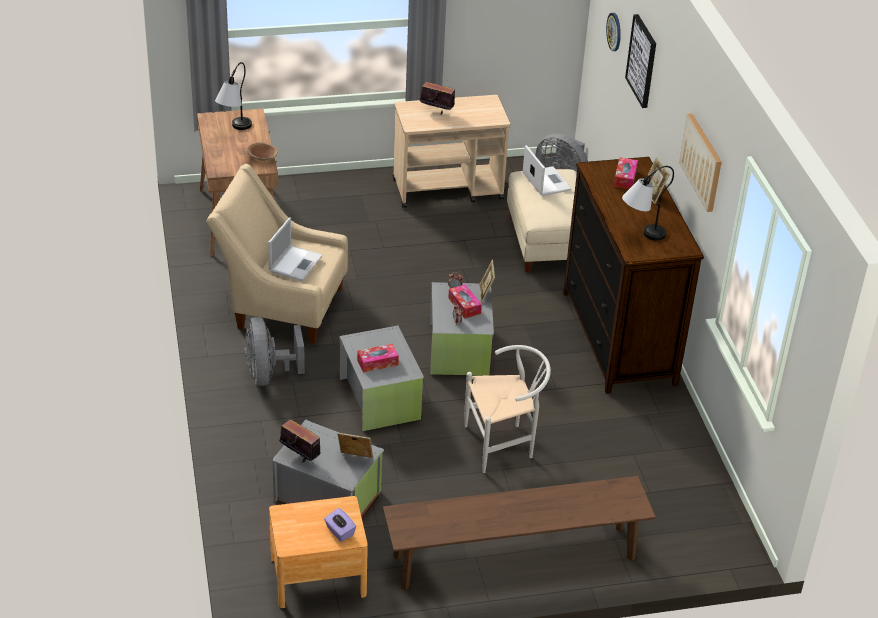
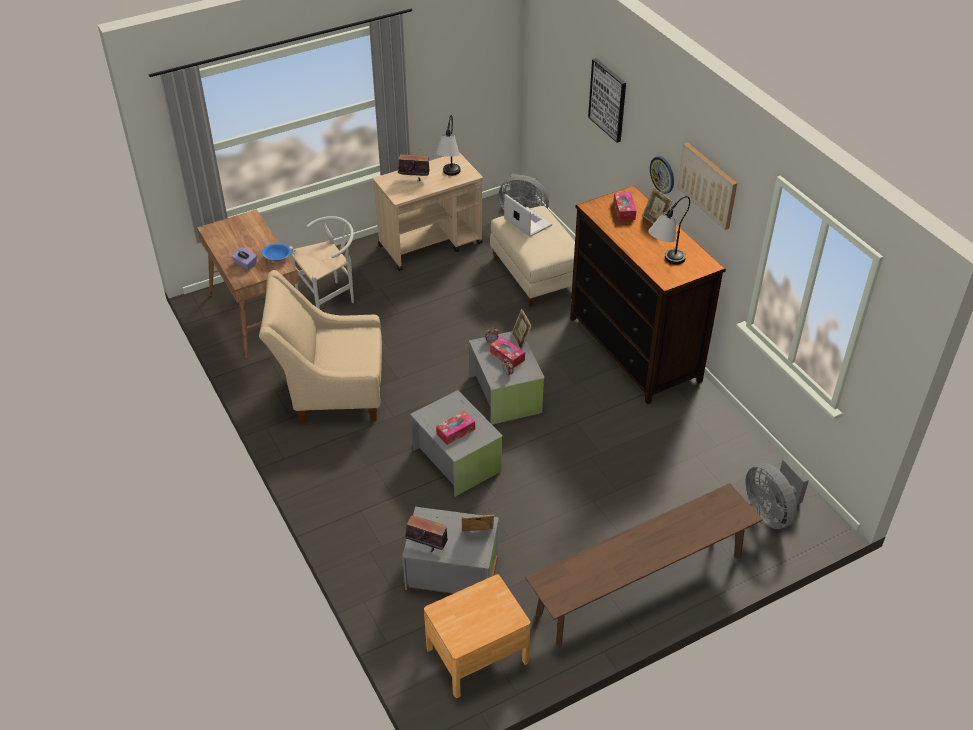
camera: 15 degrees left, 5 degrees up
(234, 131) = (239, 237): table lamp -> table lamp (449, 177)
(263, 158) = (277, 258): brown bowl -> blue bowl
(269, 374) = (347, 462): grey fan -> grey fan (770, 512)
(296, 263) = (343, 352): laptop -> none
(339, 532) = (499, 615): purple tissue box -> purple tissue box (245, 264)
(504, 444) = (583, 476): white chair -> white chair (330, 297)
(614, 31) = (564, 76): wall clock -> wall clock (662, 174)

